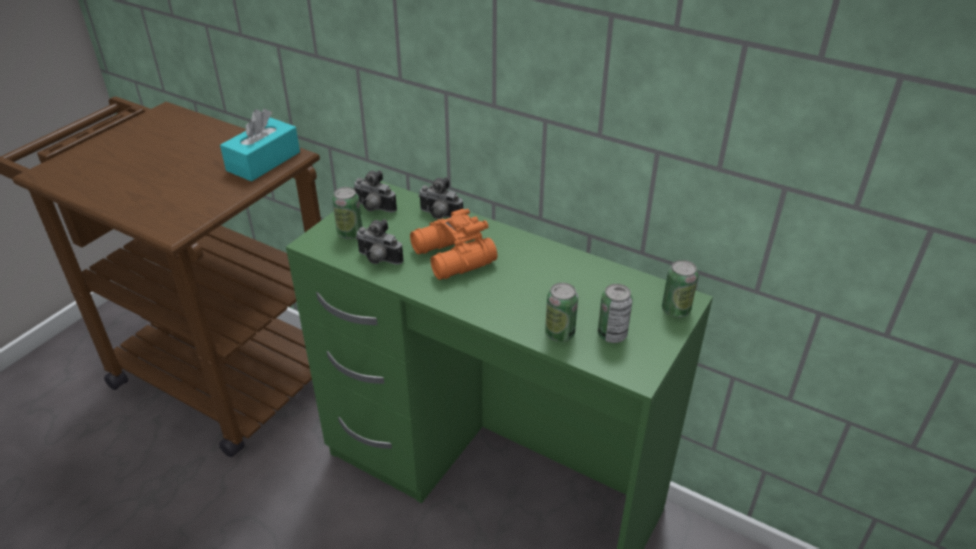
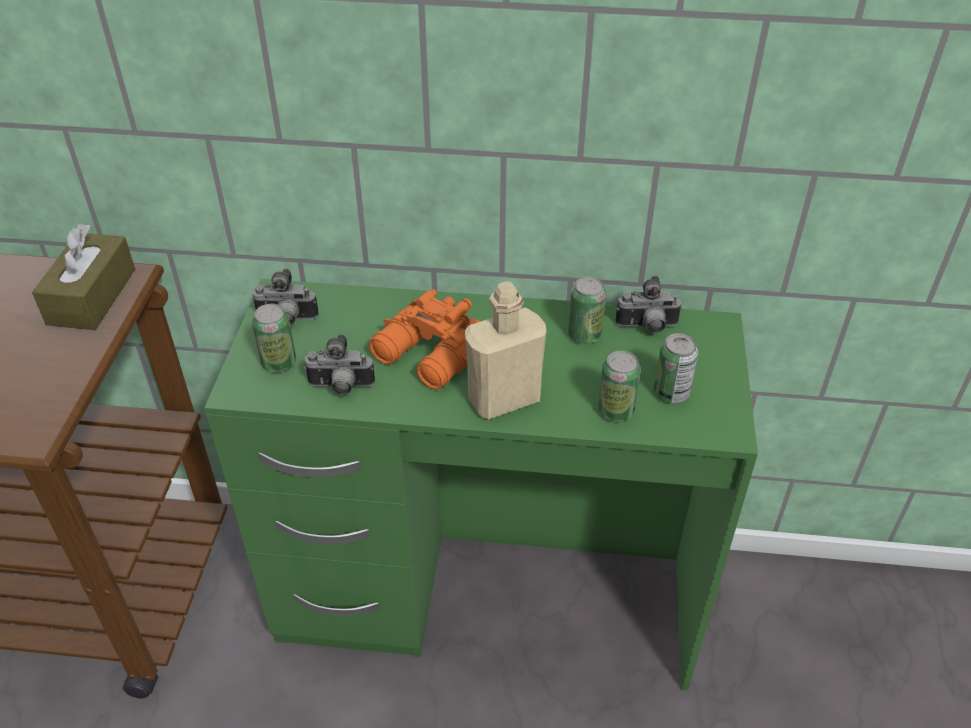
camera: 25 degrees left, 5 degrees up
(263, 161) = (92, 296): turquoise tissue box -> brown tissue box
(439, 216) = (377, 306): camera -> camera (647, 327)
(483, 301) = (504, 399): none -> beige bottle
(675, 310) = (715, 341): can -> can (584, 335)

